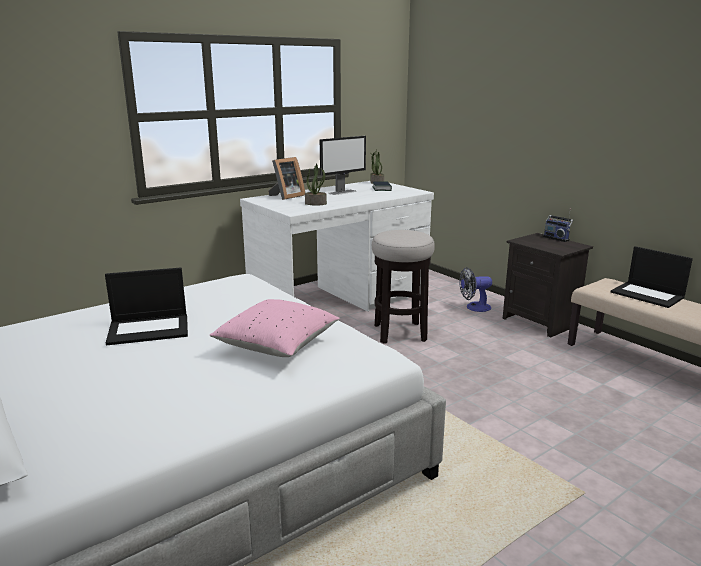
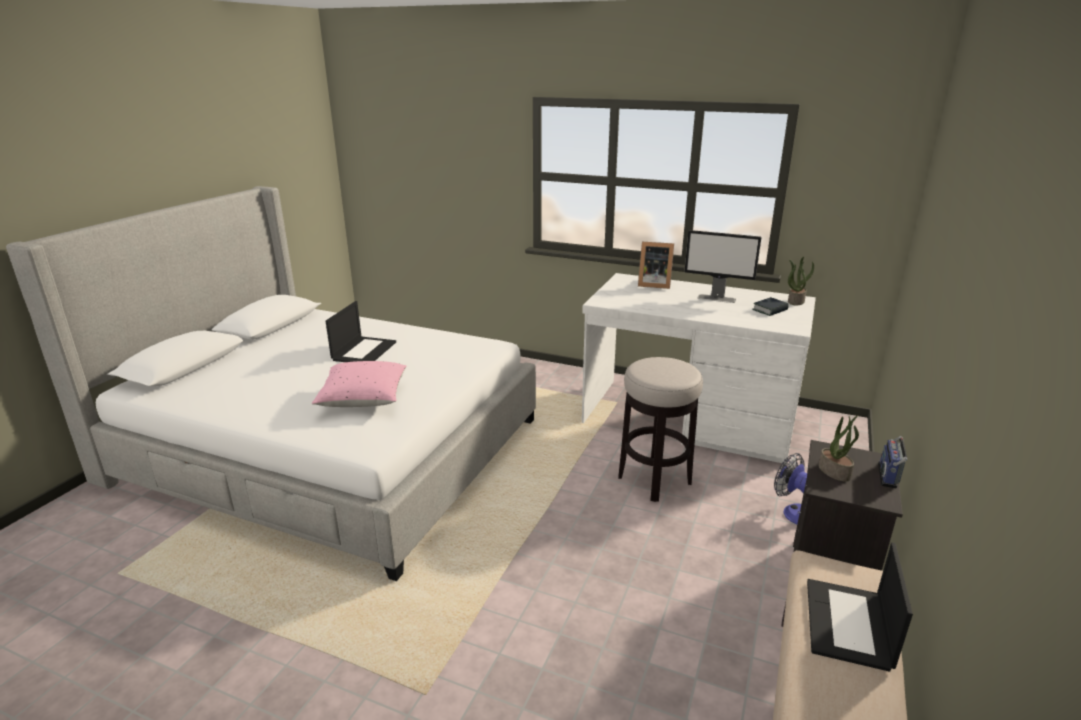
camera: 60 degrees right, 5 degrees up
(150, 329) = (364, 350): laptop -> laptop turned 120 degrees counterclockwise
(316, 203) = (646, 301): potted plant -> potted plant (835, 472)

